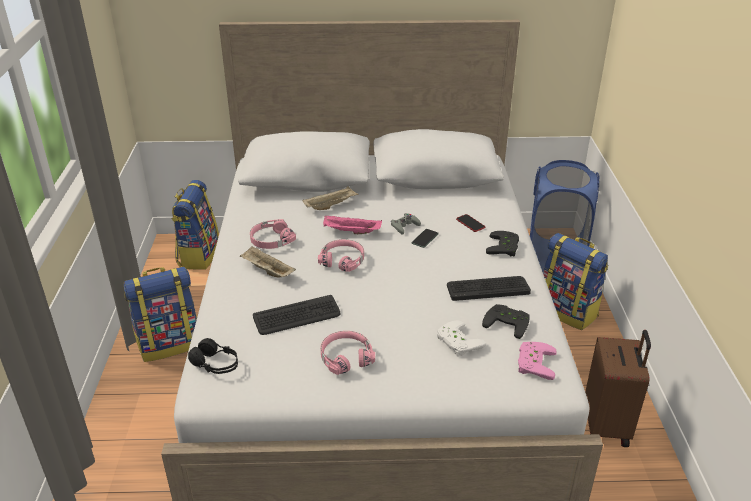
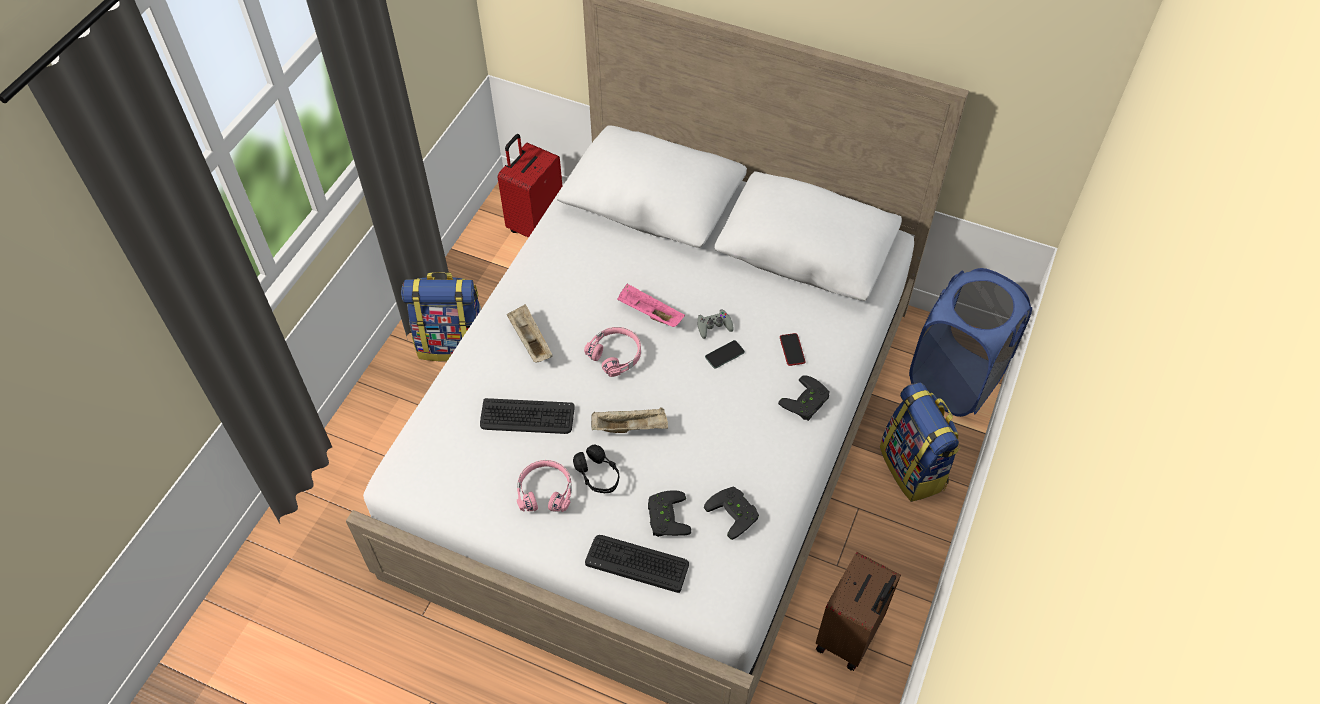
camera: 25 degrees right, 20 degrees up
(198, 255) = (535, 223): backpack -> red suitcase
(216, 365) = (422, 450): black headphones -> black headphones (598, 475)
(271, 240) = (557, 295): pink headphones -> none
(331, 206) = (650, 262): beige tray -> beige tray (630, 427)
(457, 342) = (665, 517): white game controller -> black game controller
(487, 288) = (745, 457): keyboard -> keyboard (637, 563)
(533, 362) = (725, 575): pink game controller -> none

